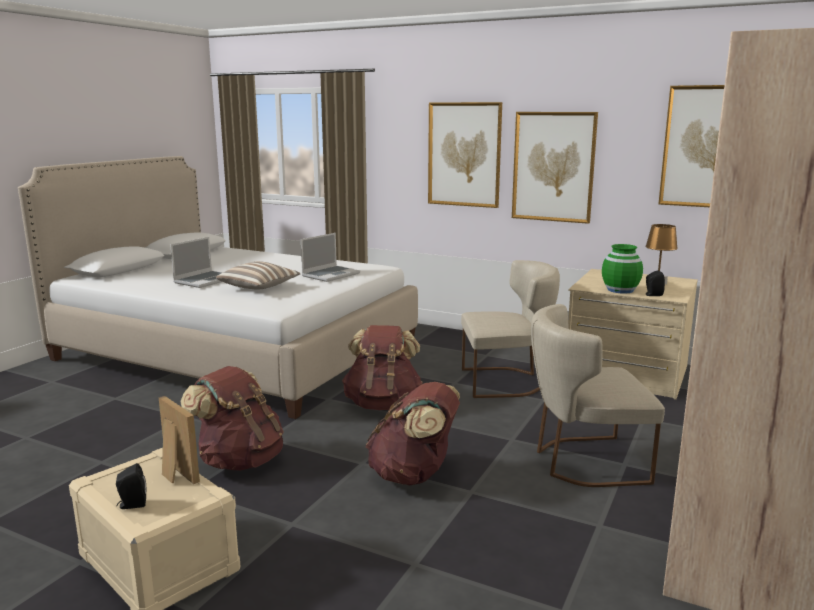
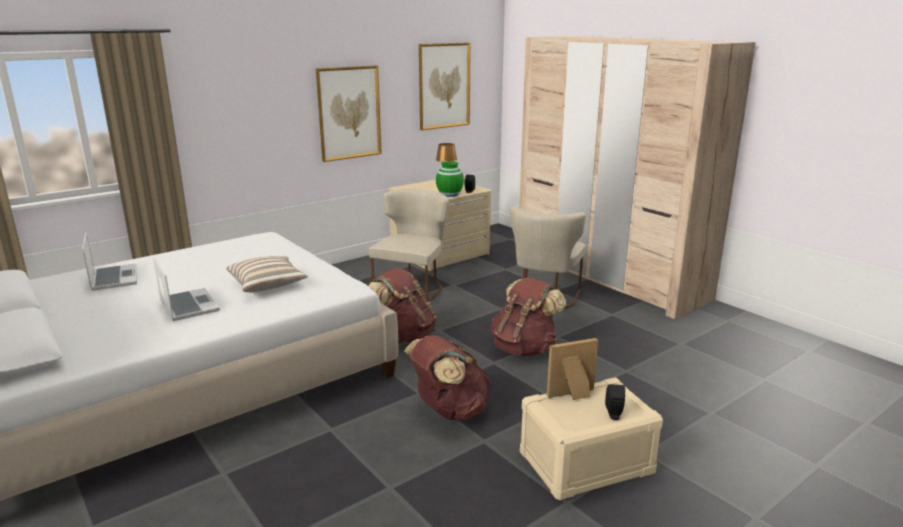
camera: 65 degrees left, 5 degrees up
(331, 275) = (263, 254): laptop -> laptop (113, 278)
(464, 154) = (272, 112): picture -> none

